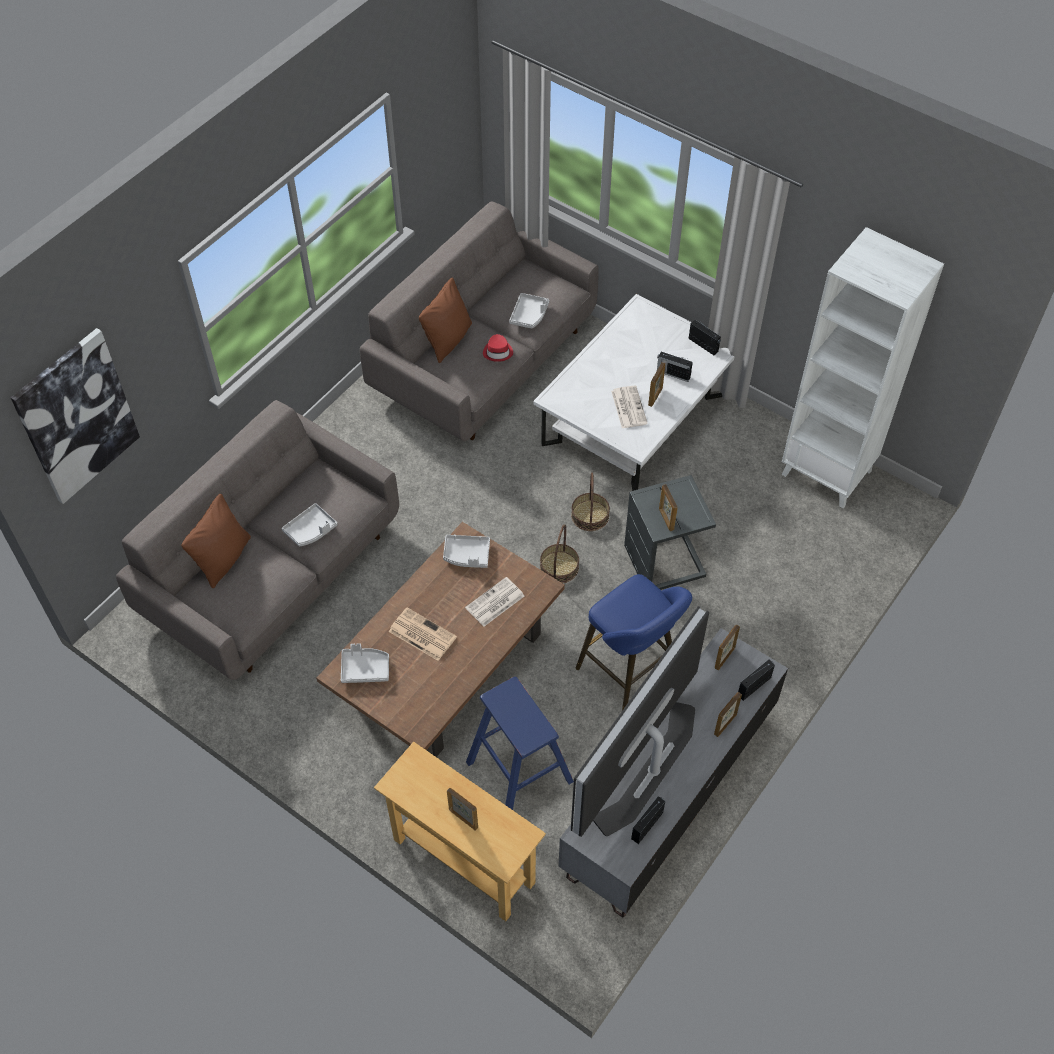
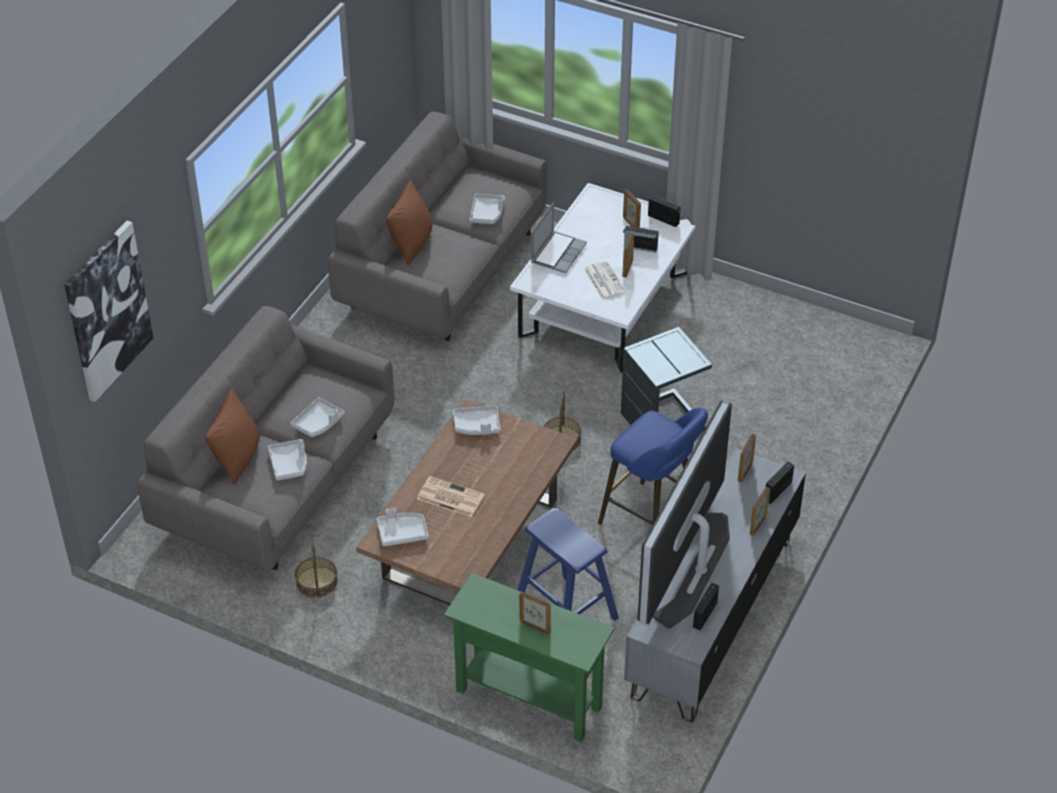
camera: 10 degrees left, 10 degrees down
(271, 573) = (289, 464): none -> grey tray
(463, 861) = (528, 698): beige console table -> green console table
(494, 603) = (514, 462): newspaper -> none
(498, 352) = (464, 249): red hat -> none
(589, 369) = (558, 253): none -> laptop
(590, 515) = (581, 392): basket -> basket (316, 582)
(666, 519) = (664, 366): picture frame -> picture frame (630, 224)
(827, 472) = (803, 326): white bookcase -> none

